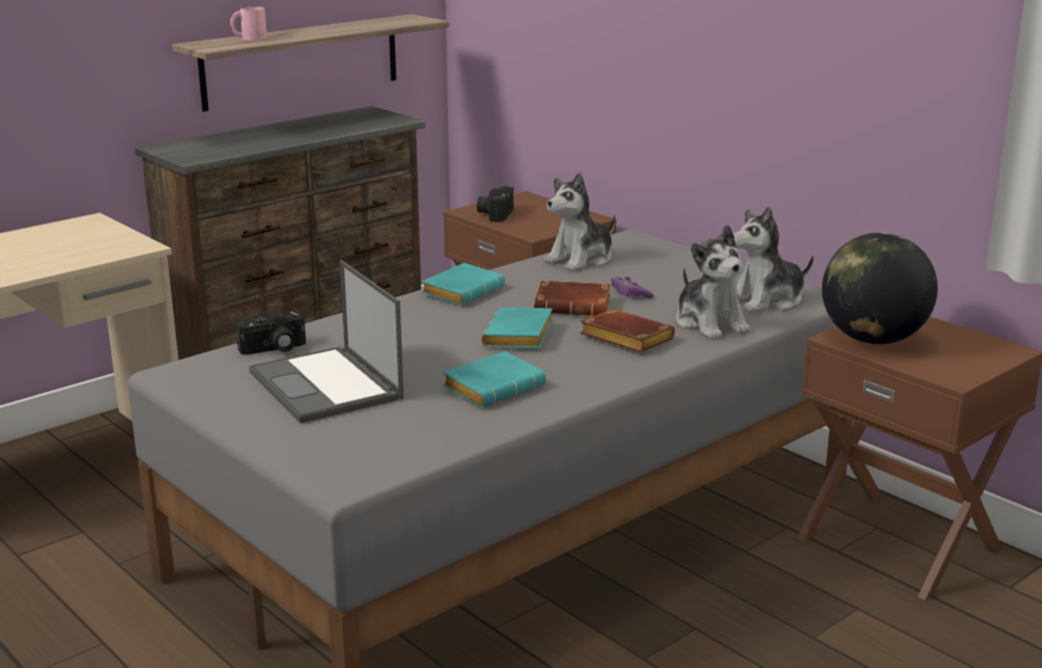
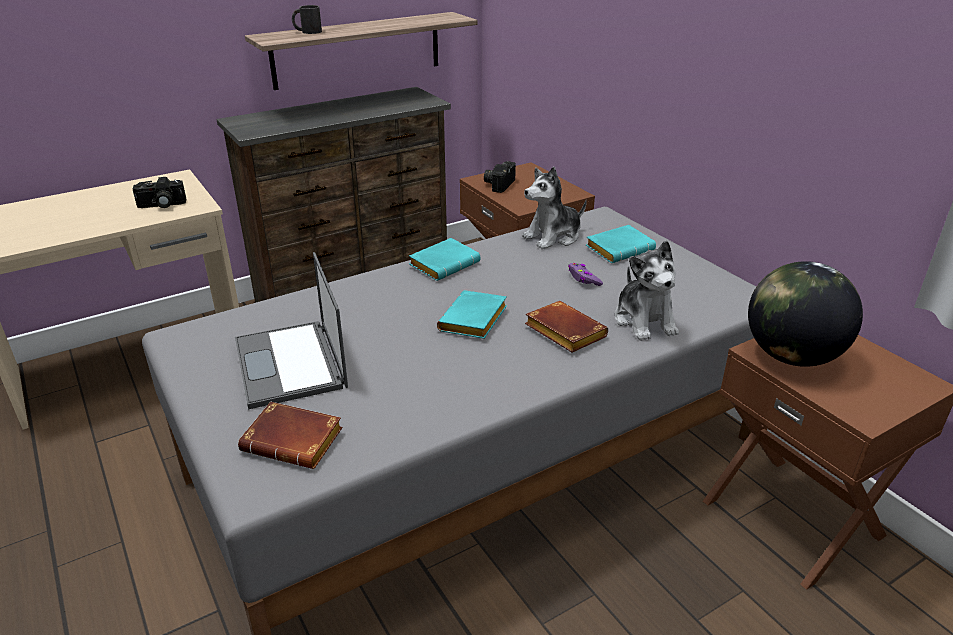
camera: 10 degrees right, 10 degrees up
(249, 38) = (307, 32): pink mug -> black mug
(273, 349) = (267, 316): camera -> camera (161, 205)
(494, 386) = (431, 381): turquoise book -> turquoise book (620, 248)
(575, 306) = (532, 289): brown book -> brown book (296, 441)
(767, 301) = (702, 298): plush toy -> none

